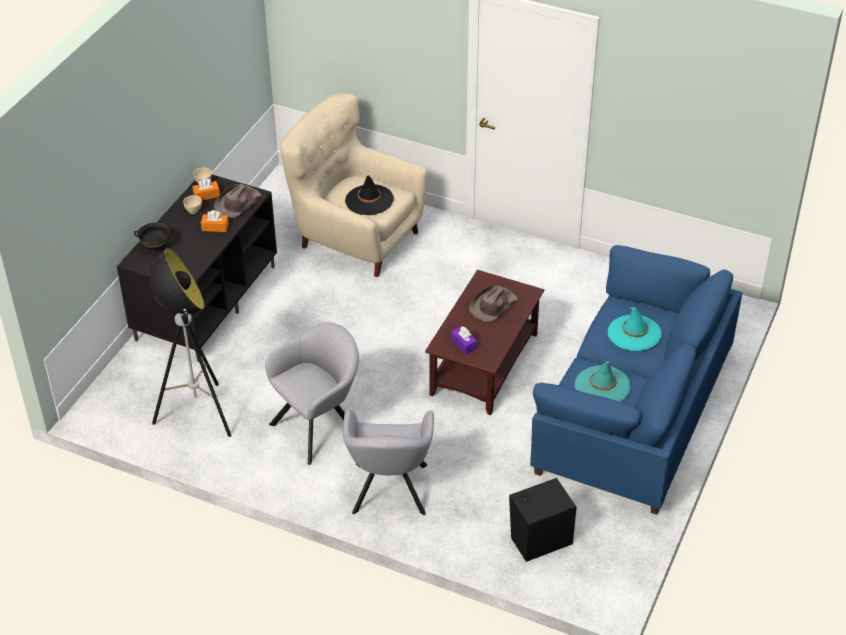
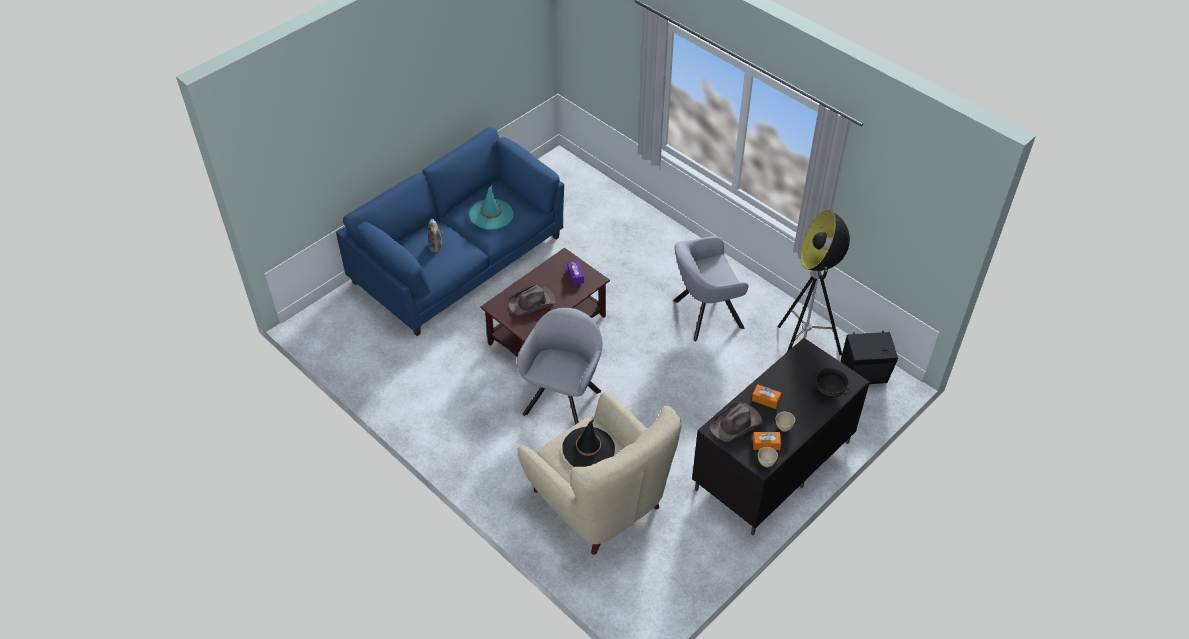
camera: 160 degrees left, 5 degrees up
(389, 492) = (669, 252): grey armchair -> grey armchair (564, 399)
(539, 539) = (580, 197): black speaker -> black speaker (864, 376)
(634, 333) = (437, 247): turquoise hat -> plush toy

